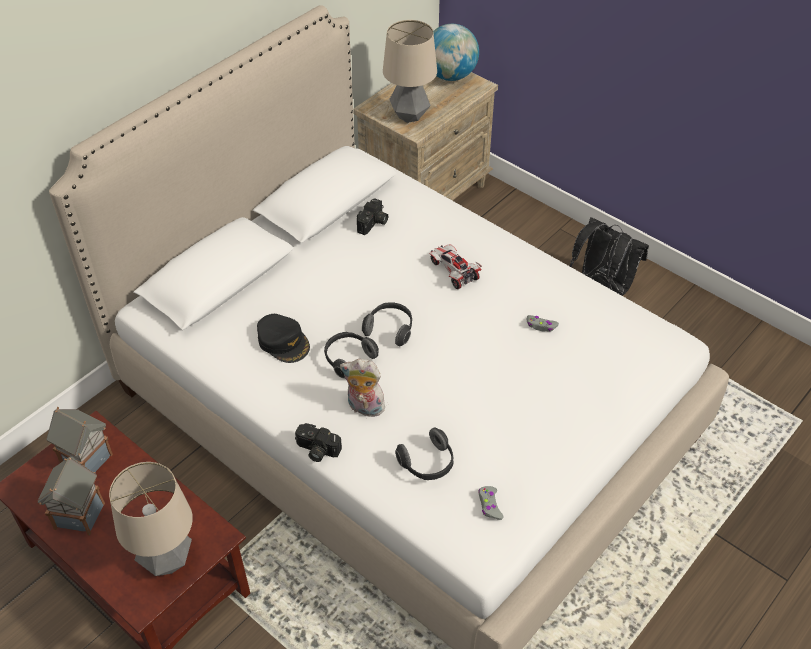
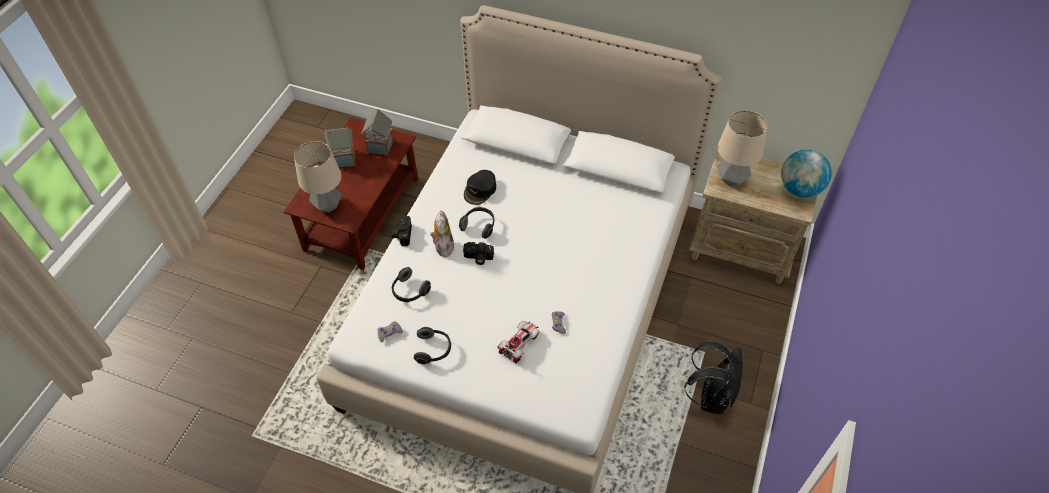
camera: 70 degrees right, 5 degrees up
(373, 224) = (610, 199): camera -> camera (478, 258)
(390, 329) = (514, 239): headphones -> headphones (433, 350)
(453, 272) = (586, 258): toy car -> toy car (519, 345)

